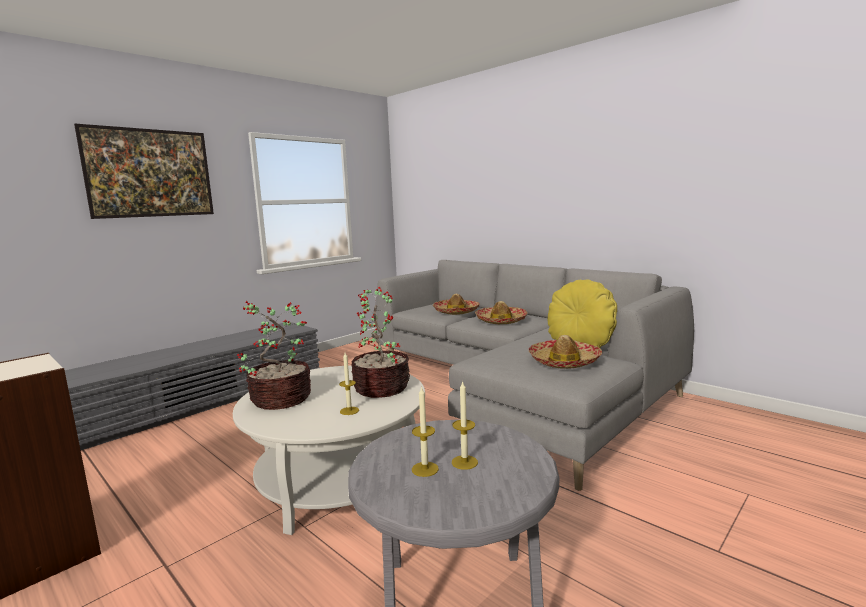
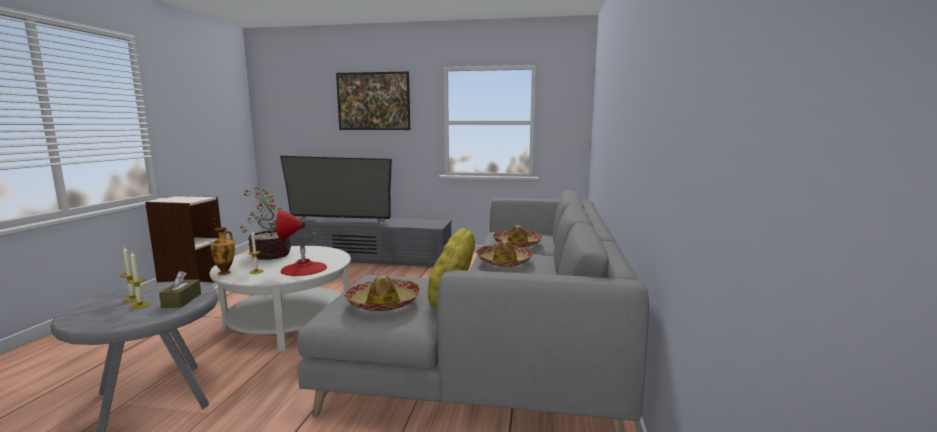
camera: 55 degrees right, 0 degrees up
(153, 360) = (340, 221): none -> television
(321, 428) = (225, 273): none -> vase
(381, 387) = (303, 268): potted plant -> red table lamp
(472, 437) = (182, 300): none -> brown tissue box

